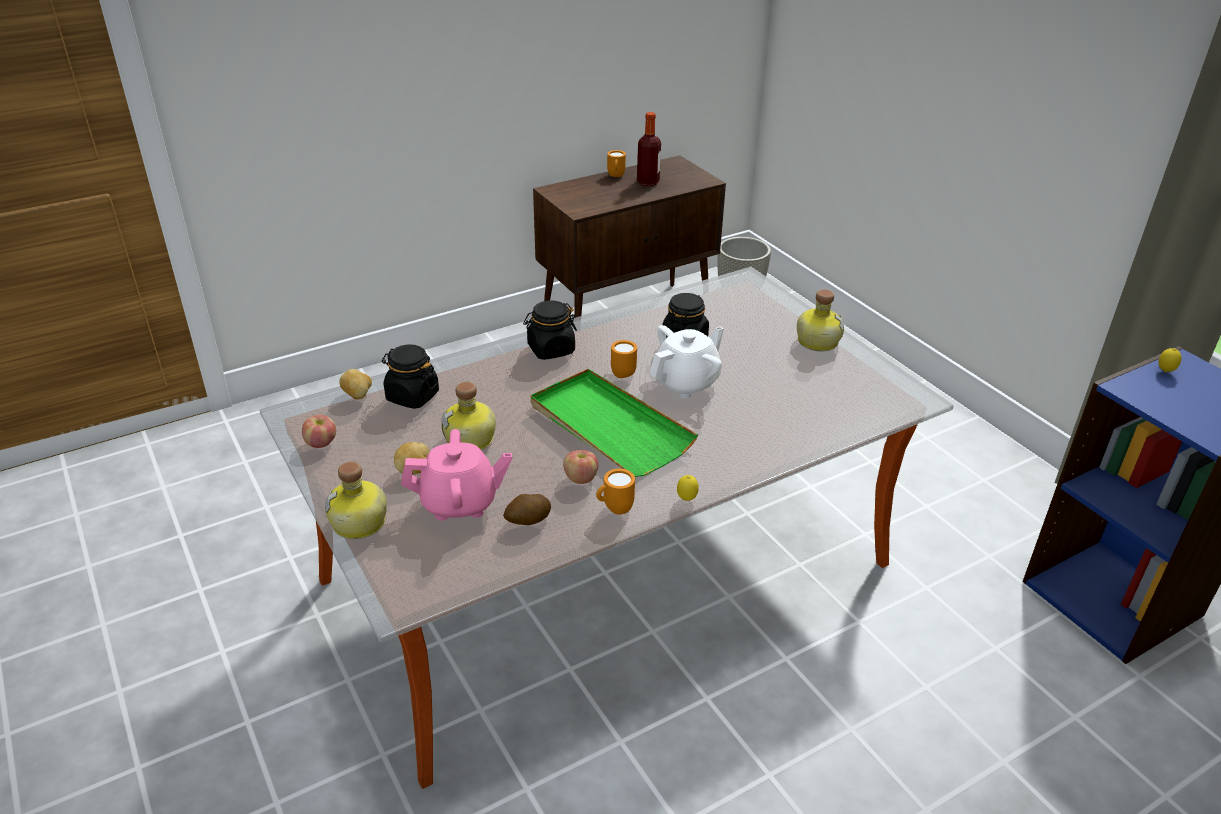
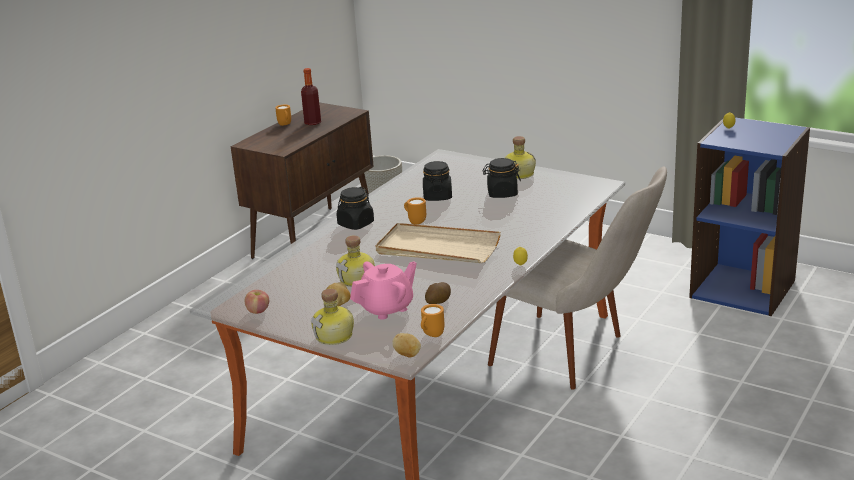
camera: 25 degrees left, 10 degrees down
(358, 395) = (252, 282): potato -> potato (407, 355)
(412, 396) = (290, 272): black jar -> black jar (502, 193)
(580, 478) = (447, 275): apple -> none
(609, 427) = (437, 248): green tray -> beige tray
(614, 509) = (483, 282): orange mug -> orange mug (431, 335)
(686, 383) = (461, 215): white teapot -> none
(803, 613) = (577, 356): none -> beige chair

